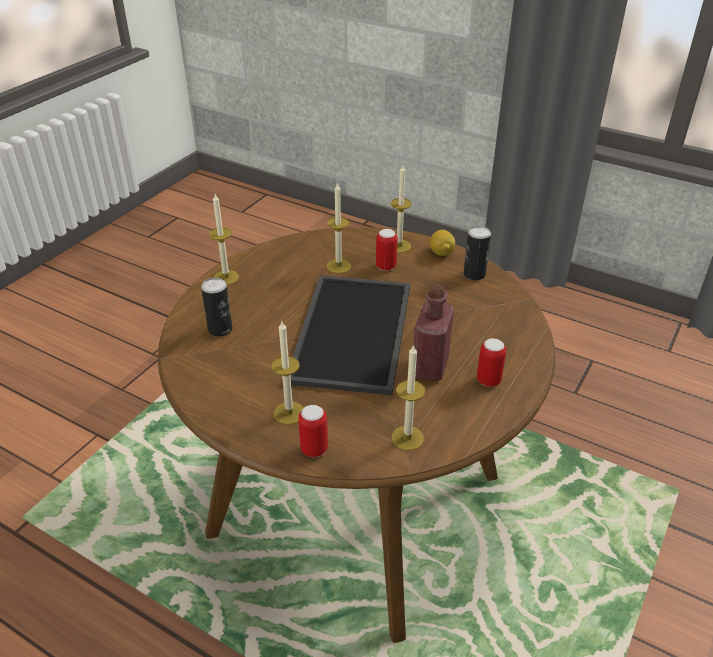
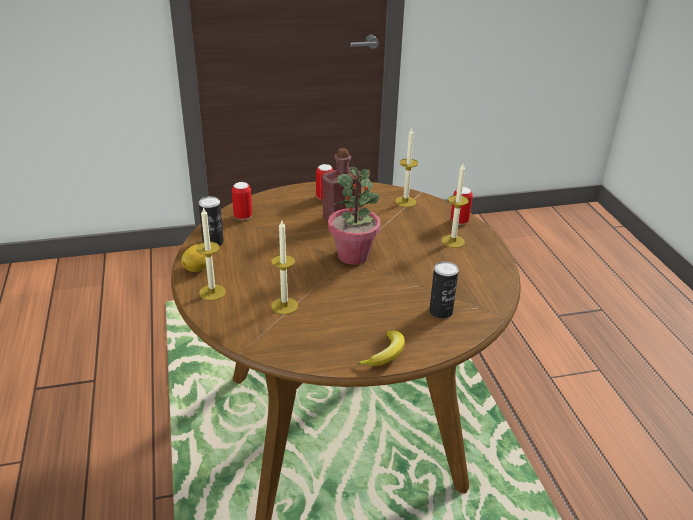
camera: 135 degrees left, 5 degrees down
(226, 277) = (385, 355): candle -> banana
(355, 333) = (353, 256): tray -> potted plant
(386, 267) = (254, 283): can -> can (243, 216)

